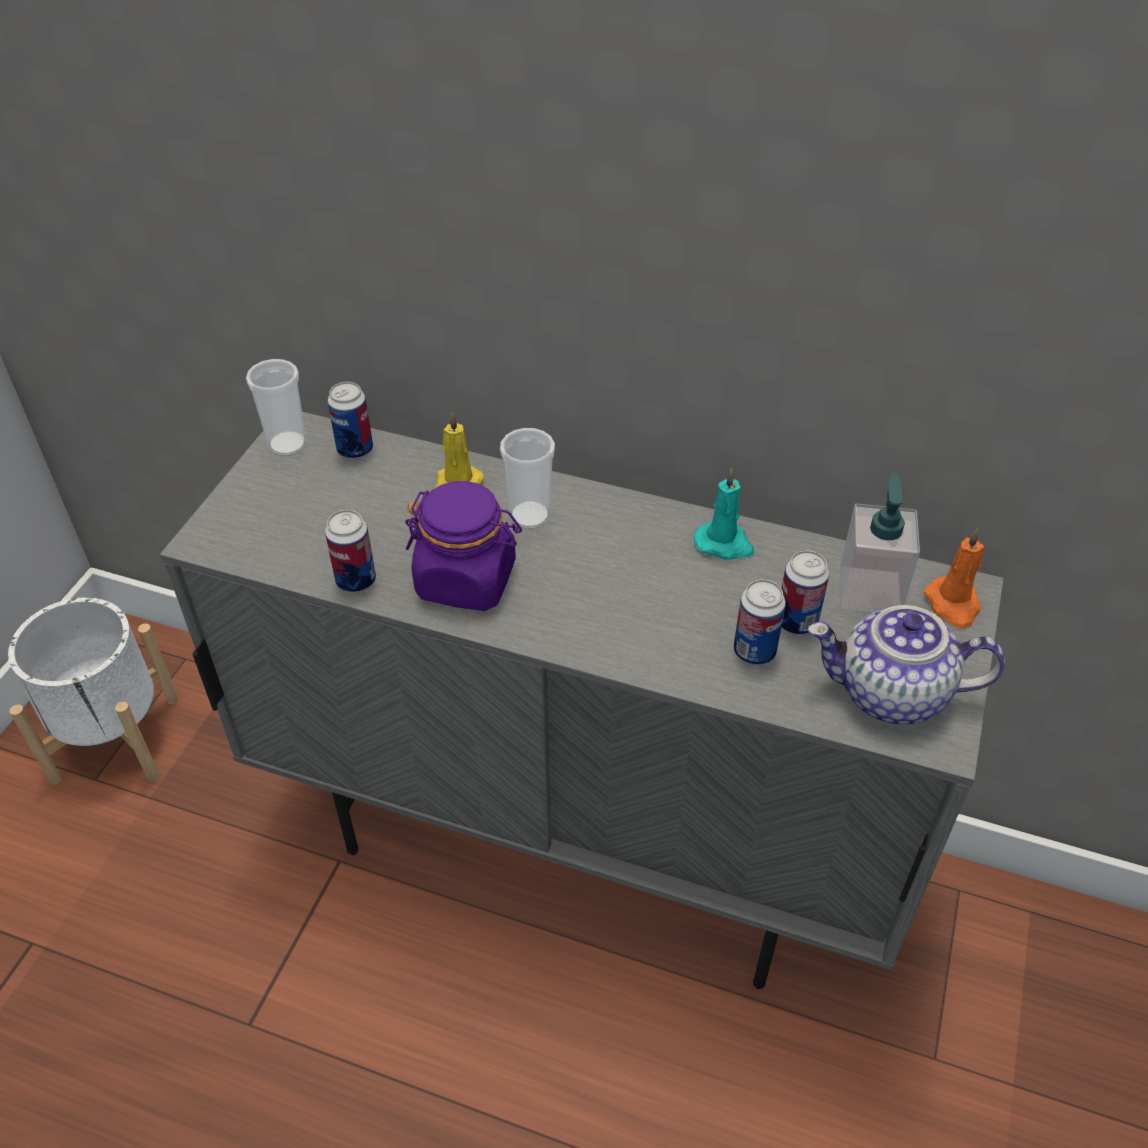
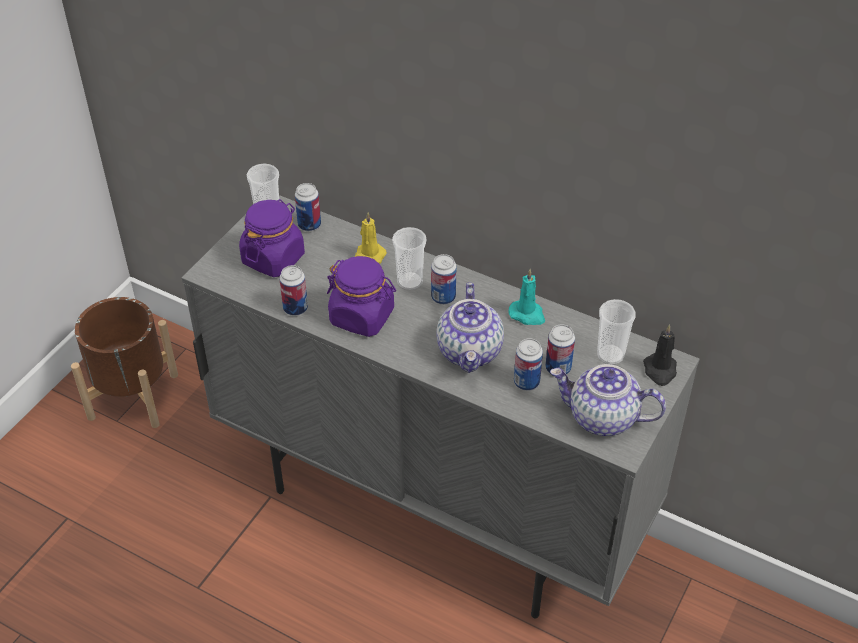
camera: 10 degrees right, 0 degrees up
(115, 738) = (132, 396): white planter -> brown planter
(307, 506) = (273, 258): none -> purple jar
(588, 534) = (443, 297): none -> can
(652, 614) = (470, 352): none -> teapot
(869, 590) = (610, 355): soap dispenser -> cup
(953, 605) = (660, 371): orange candle -> black candle

